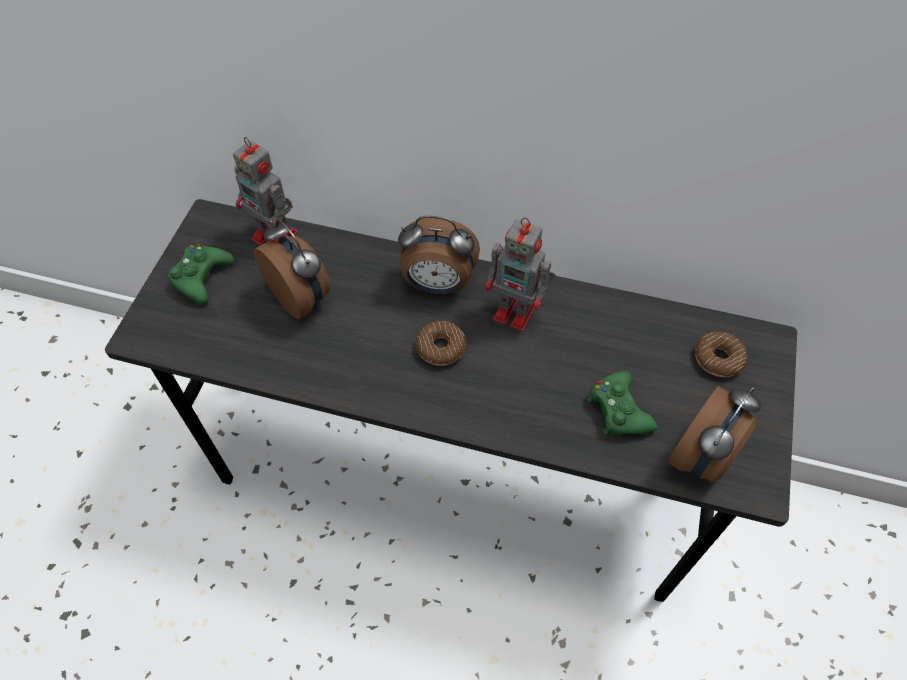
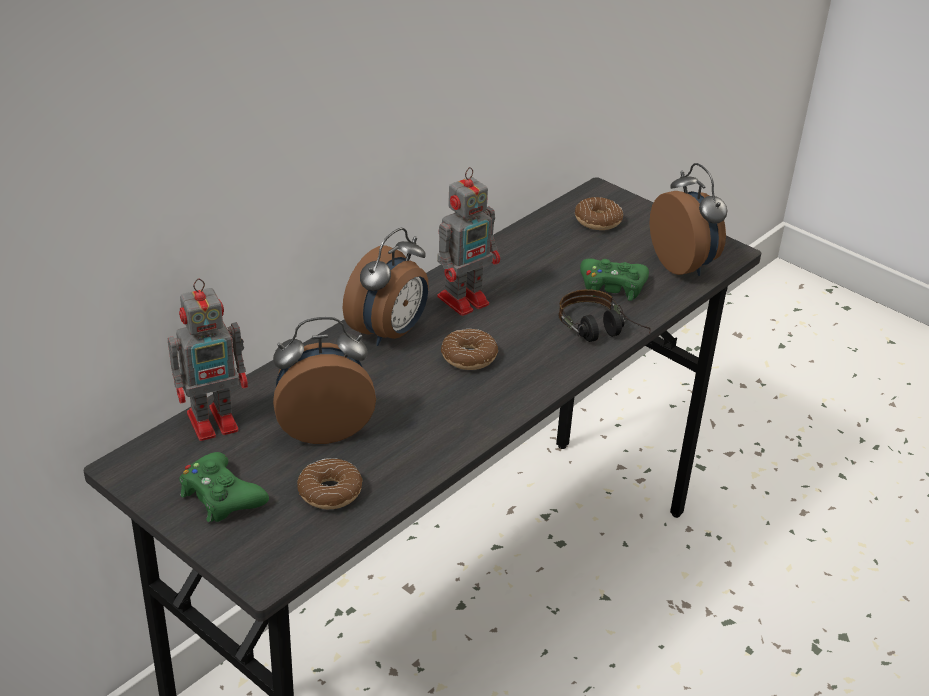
camera: 65 degrees left, 20 degrees down
(234, 333) = (330, 492): none -> donut
(538, 430) = (602, 334): none -> headphones

